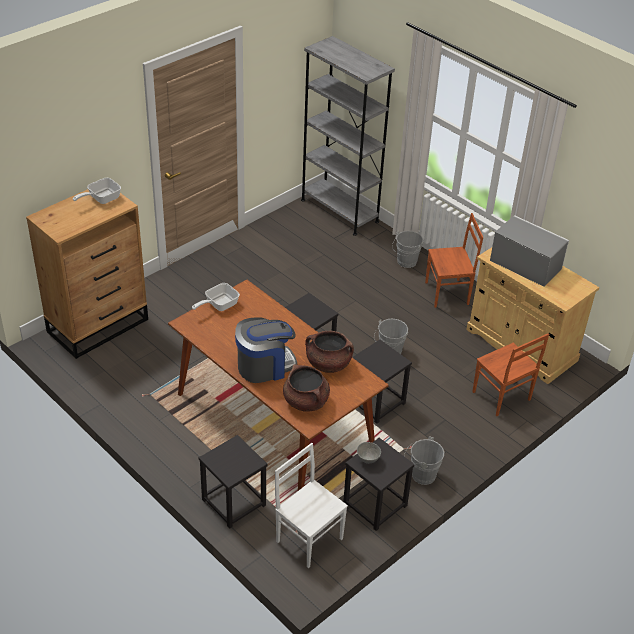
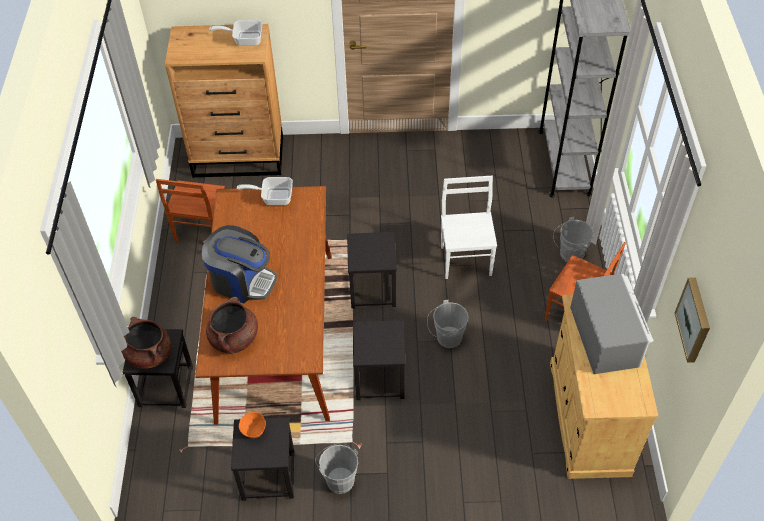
camera: 45 degrees right, 10 degrees up
(309, 539) = (184, 464): white chair -> white chair (466, 260)
(328, 364) = (295, 315): brown cooking pot -> brown cooking pot (149, 354)
(367, 460) = (253, 431): grey bowl -> orange bowl
(501, 397) = (503, 457): brown chair -> brown chair (201, 231)
(594, 206) = (695, 320): none -> picture

